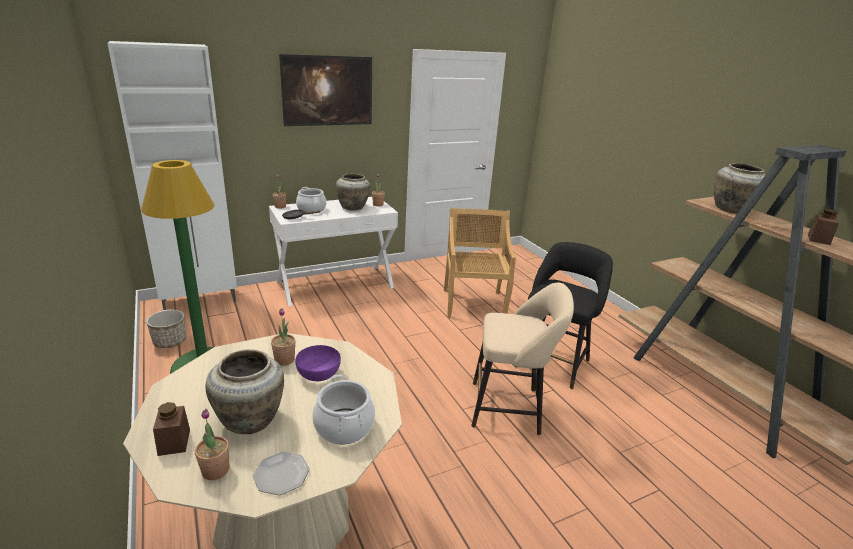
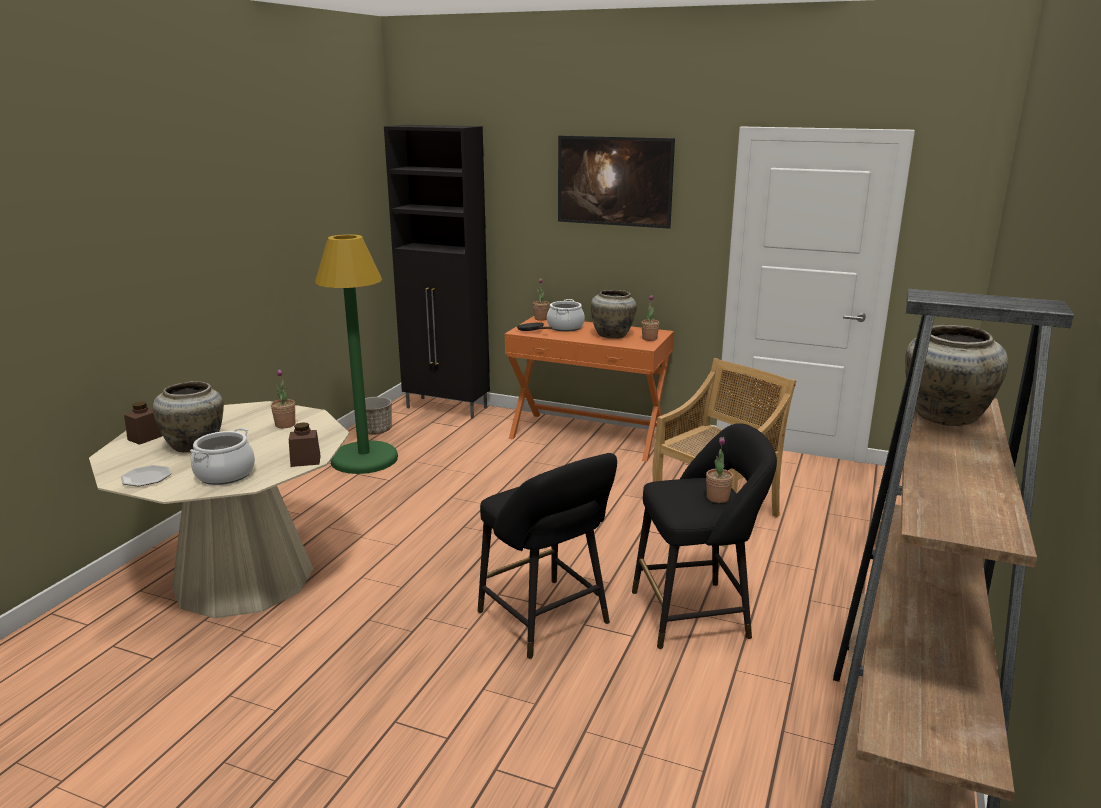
camera: 50 degrees right, 5 degrees down
(201, 301) = (447, 408): white cabinet -> black cabinet
(215, 470) = (130, 459): potted plant -> potted plant (717, 498)
(319, 374) = (283, 441): purple bowl -> none
(335, 284) = (588, 436): white console table -> orange console table
(510, 408) = (547, 621): beige stool -> black stool
(818, 239) = (953, 486): brown jar -> brown jar (305, 461)

